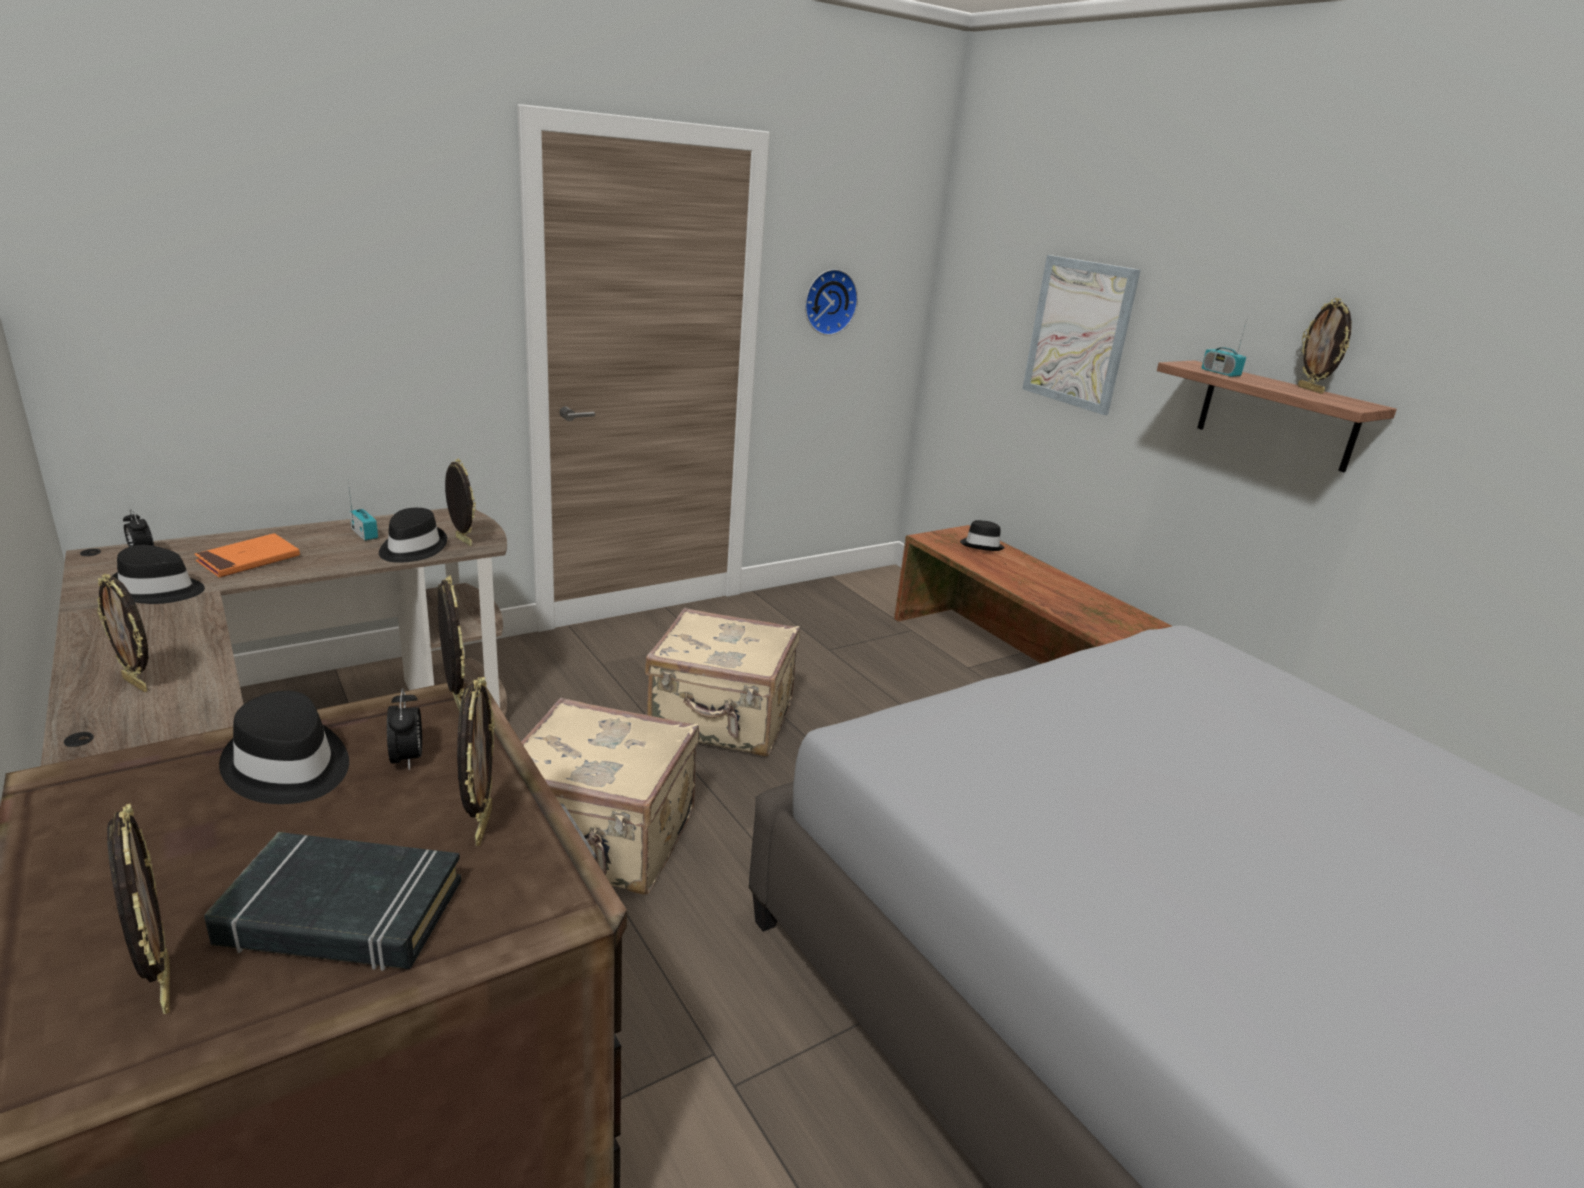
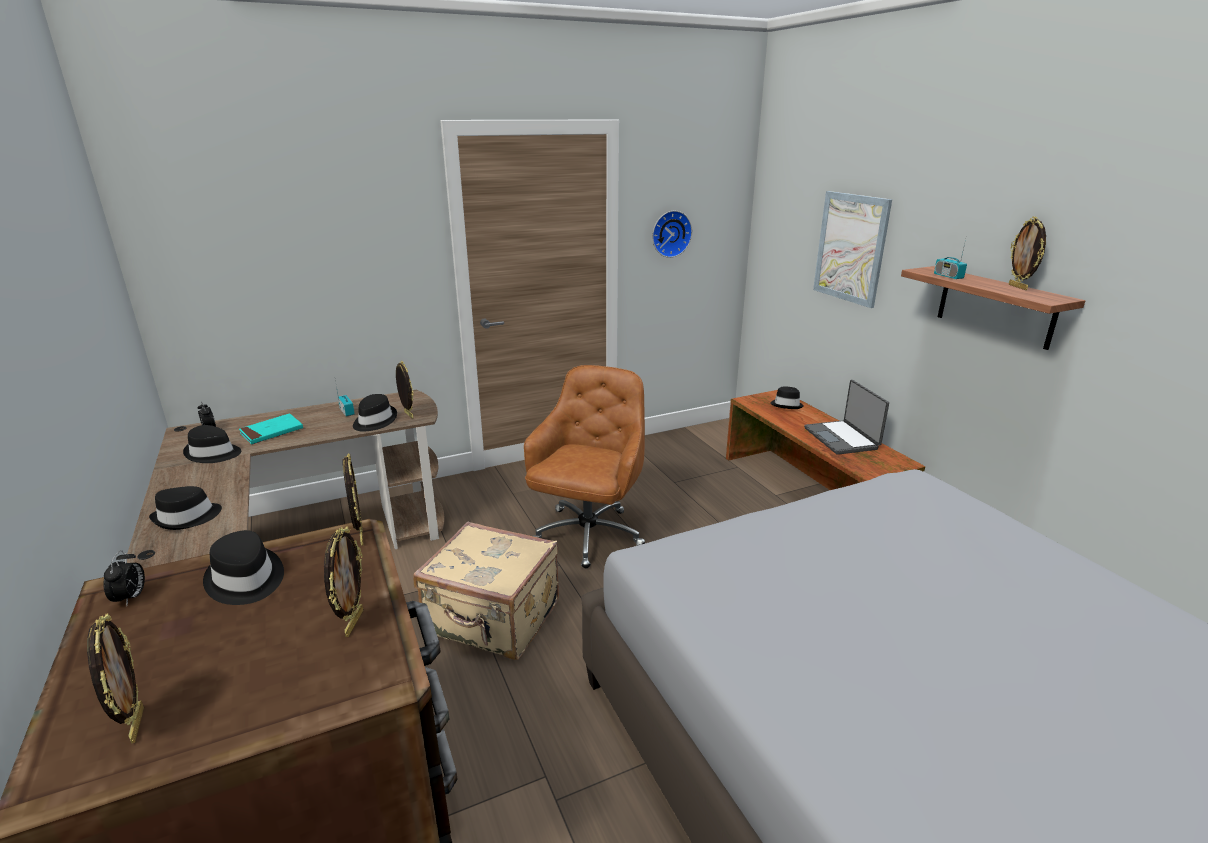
camera: 10 degrees right, 0 degrees up
(137, 684) = (187, 517): picture frame -> black hat
(249, 560) = (272, 431): orange book -> turquoise book
(341, 913) = (251, 681): black book -> none
(407, 759) = (319, 575): alarm clock -> alarm clock (131, 598)
(722, 720) = (589, 535): beige suitcase -> brown office chair
(1062, 590) = (842, 438): none -> laptop

